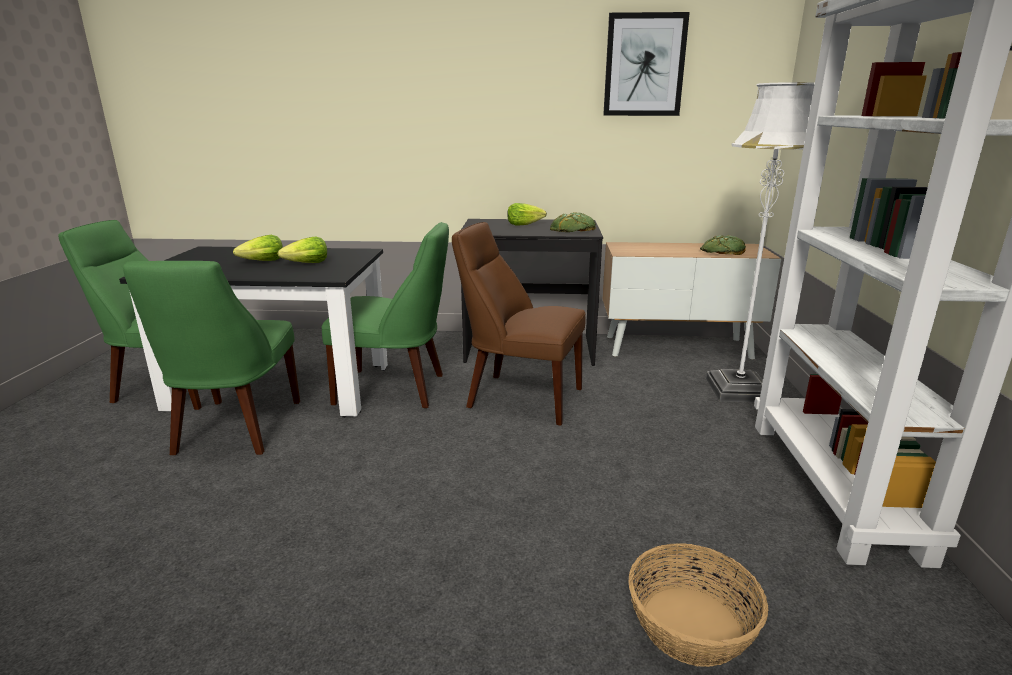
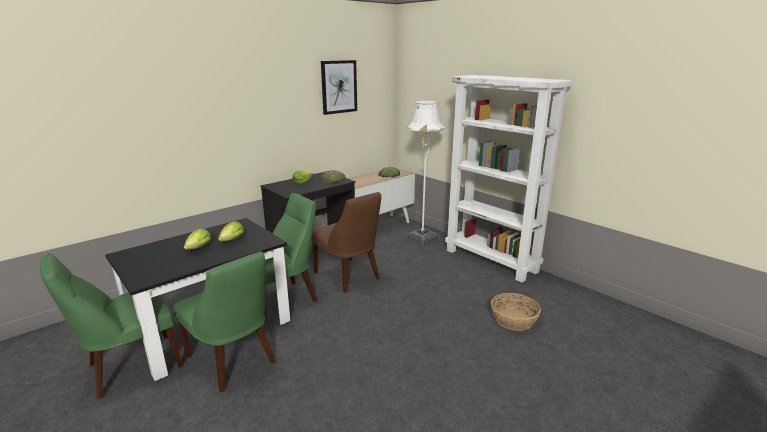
camera: 45 degrees left, 0 degrees up
(519, 397) = (348, 276): brown chair -> brown chair turned 105 degrees counterclockwise

